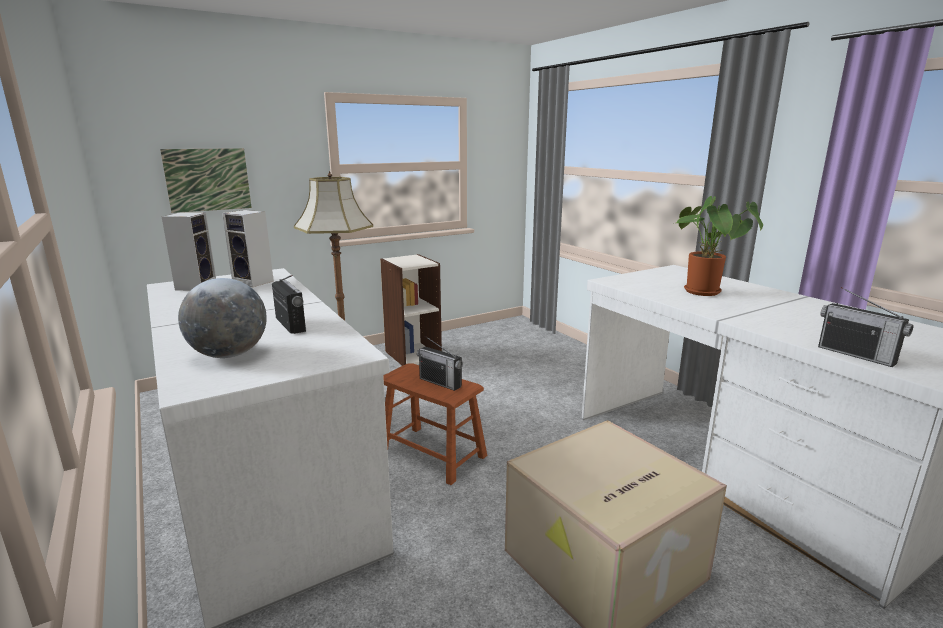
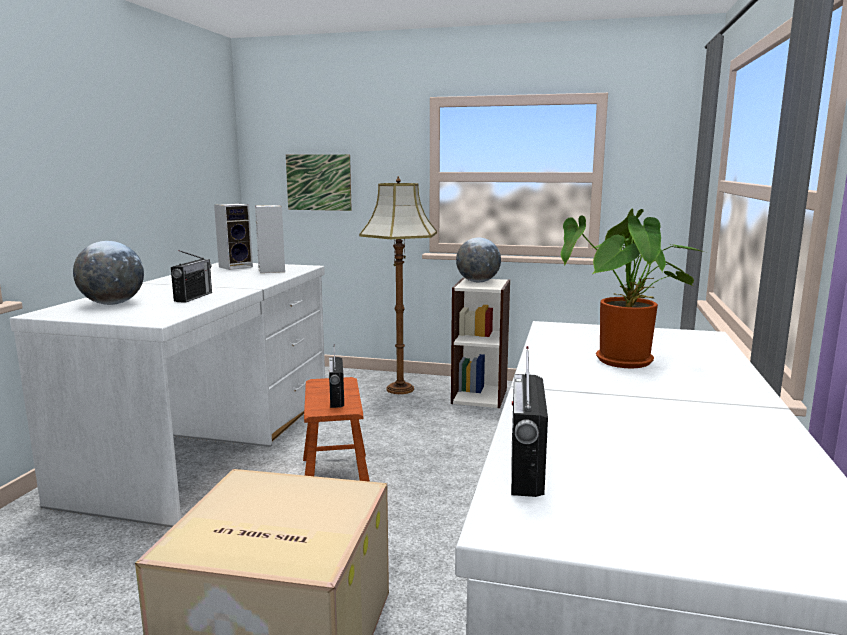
camera: 45 degrees right, 5 degrees down
(403, 260) = (477, 282): none -> globe

